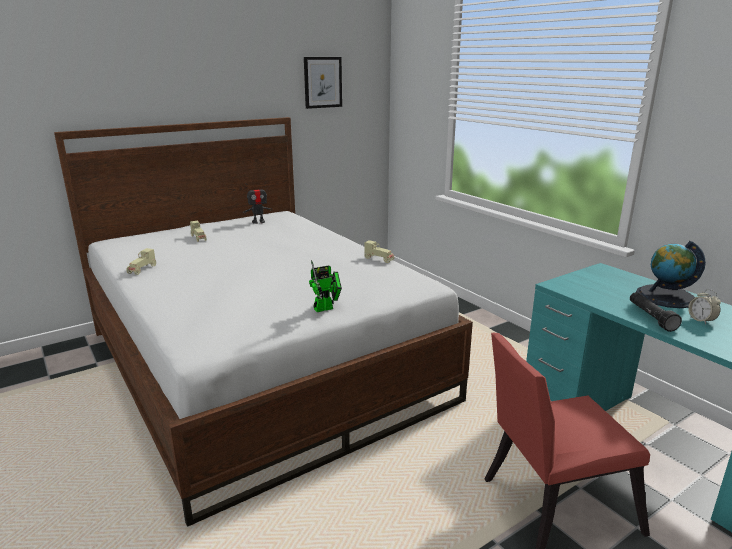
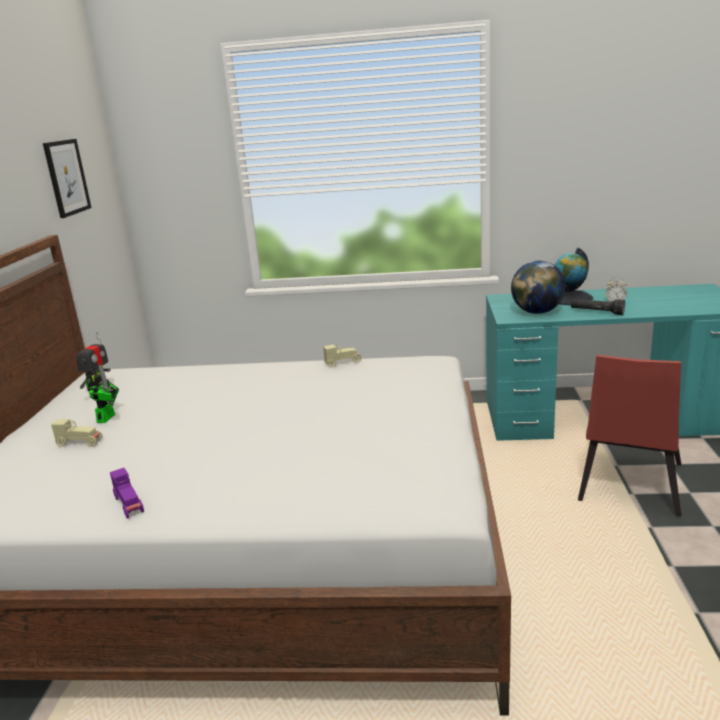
camera: 50 degrees left, 0 degrees up
(142, 269) = (130, 505): beige toy car -> purple toy car
(326, 308) = (430, 414): toy robot -> toy robot (108, 417)
(595, 292) = (537, 312): none -> globe

